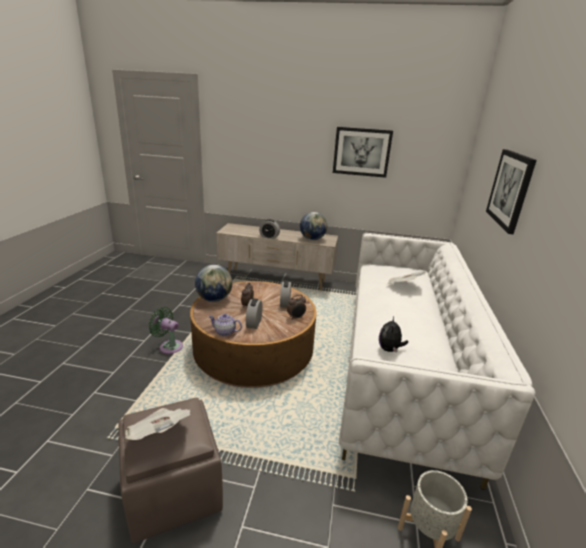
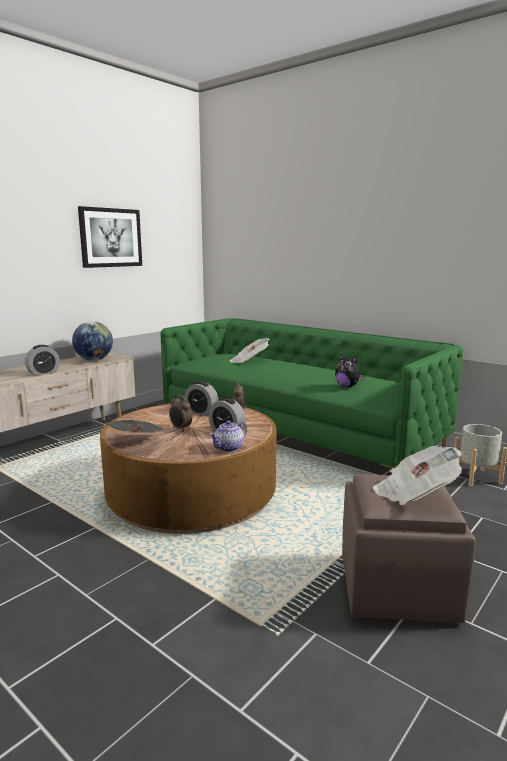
camera: 60 degrees left, 10 degrees down
(169, 346) = (107, 552): green fan -> none
(214, 299) = (136, 442): globe -> newspaper
(401, 365) = (296, 431): white sofa -> green sofa
(510, 189) = (321, 239): picture -> none

